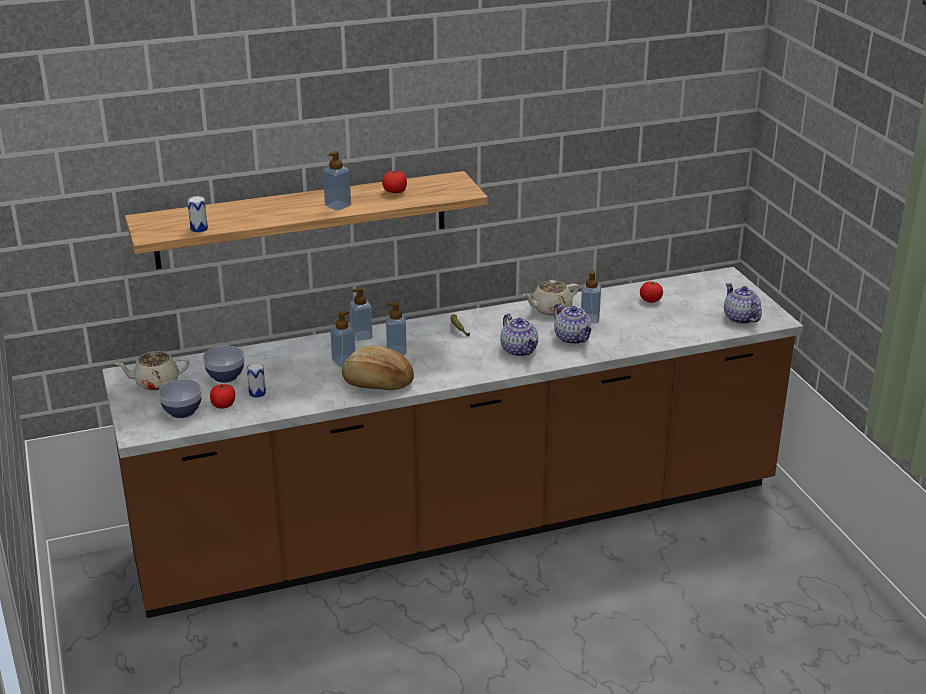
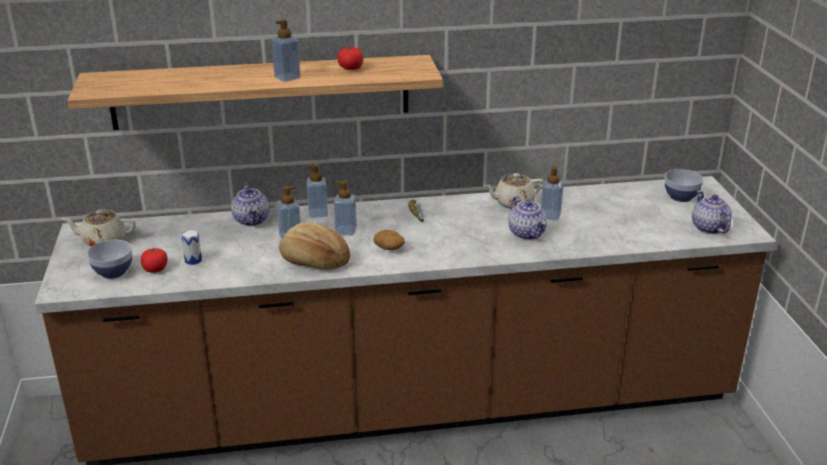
camera: 10 degrees right, 0 degrees up
(199, 229) = (139, 89): can -> none
(225, 376) = (171, 241): bowl -> bowl (680, 197)
(445, 364) = (389, 248): none -> potato
(519, 350) = (469, 241): teapot -> teapot (252, 220)
(650, 300) = (618, 202): tomato -> none

